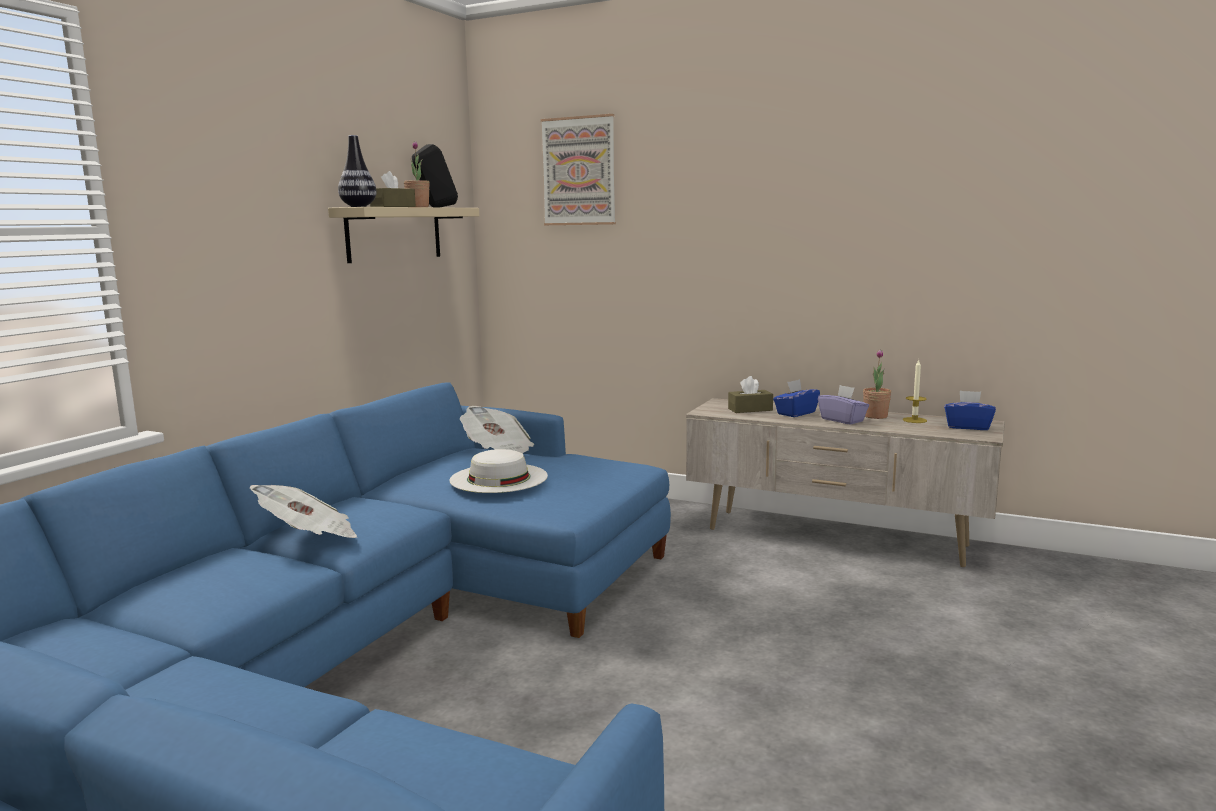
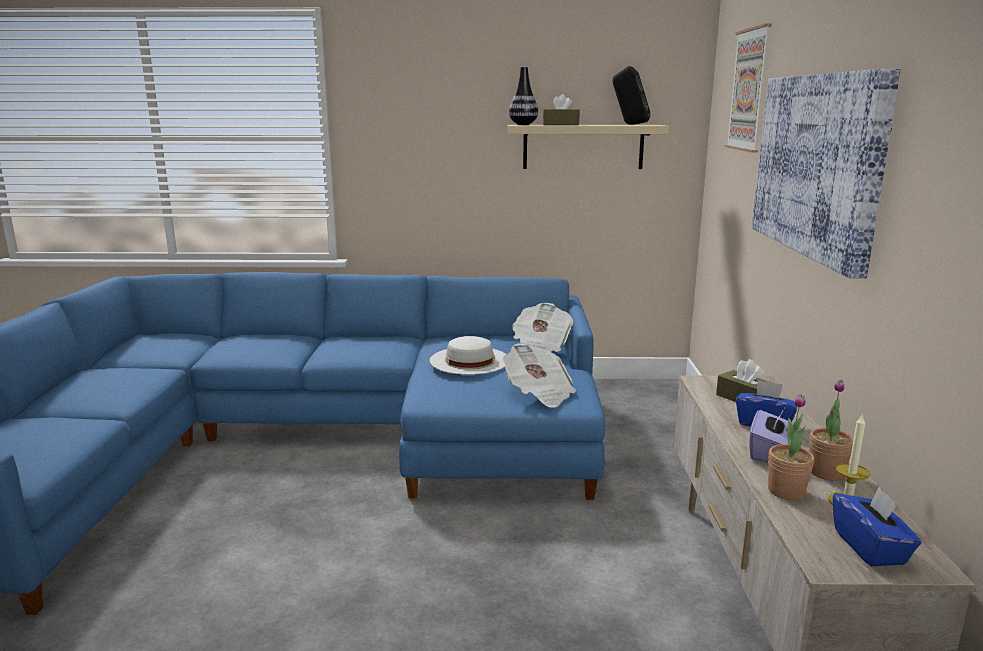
camera: 65 degrees right, 5 degrees up
(309, 536) = (326, 345): newspaper -> newspaper (539, 393)
(418, 207) = (596, 124): potted plant -> potted plant (786, 491)
(739, 222) = (819, 165): none -> picture

